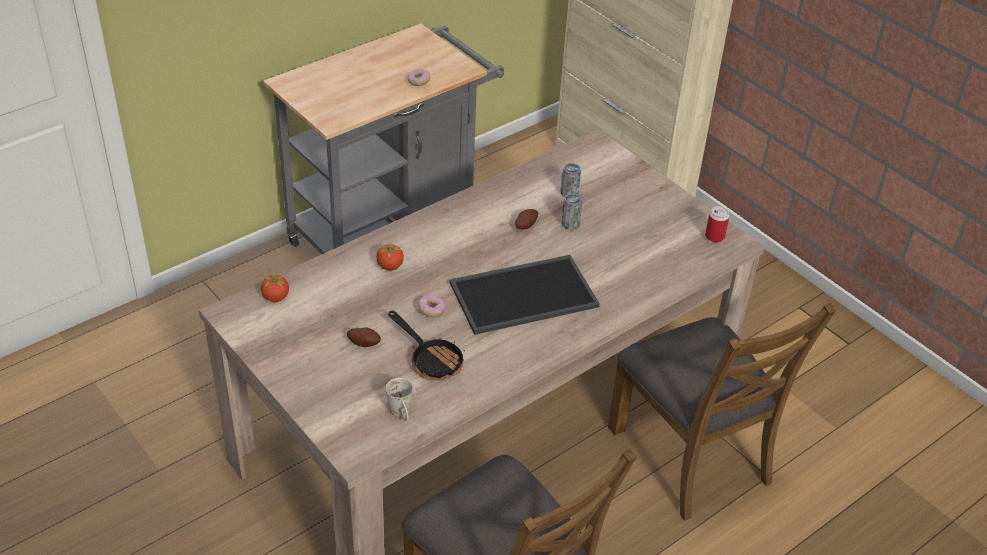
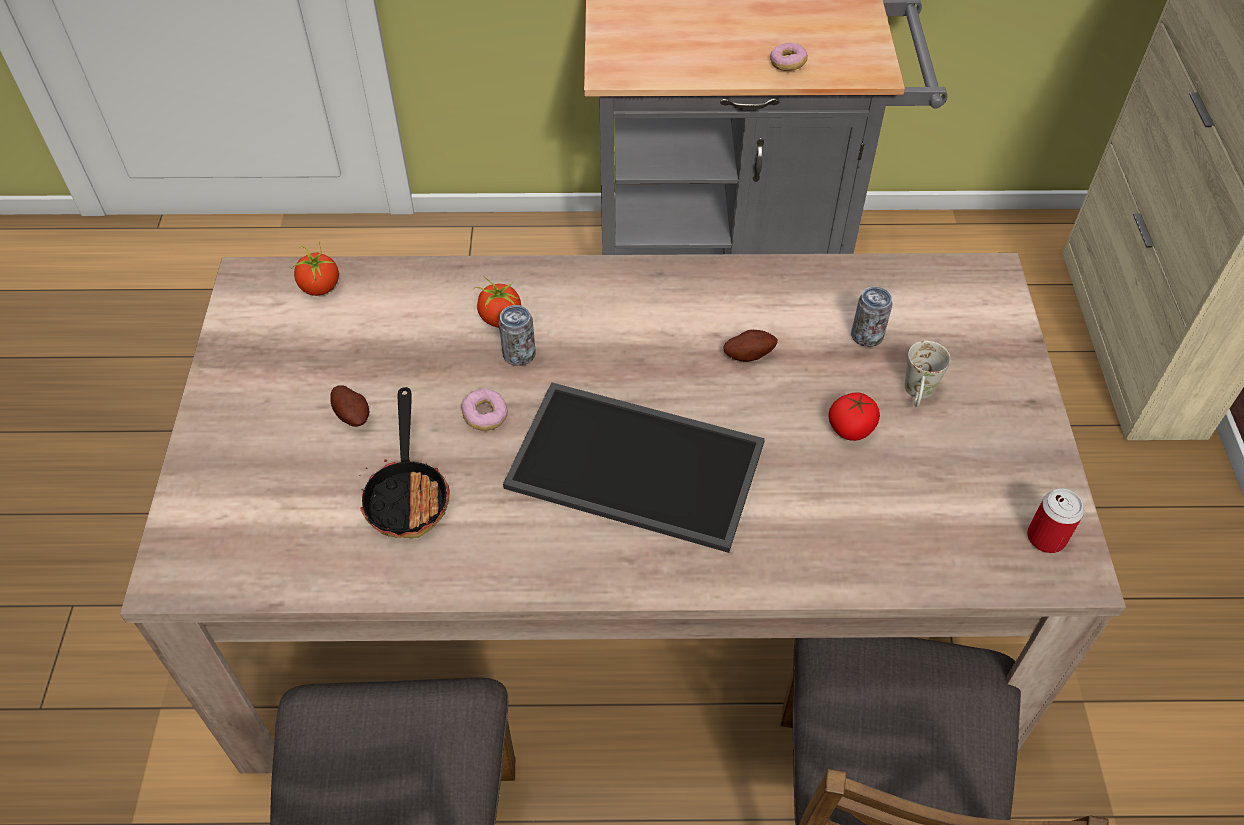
camera: 40 degrees right, 10 degrees up
(402, 414) = (286, 554): white mug -> white mug (918, 395)
(570, 224) = (819, 388): can -> can (519, 354)
(600, 234) = (851, 428): none -> tomato

